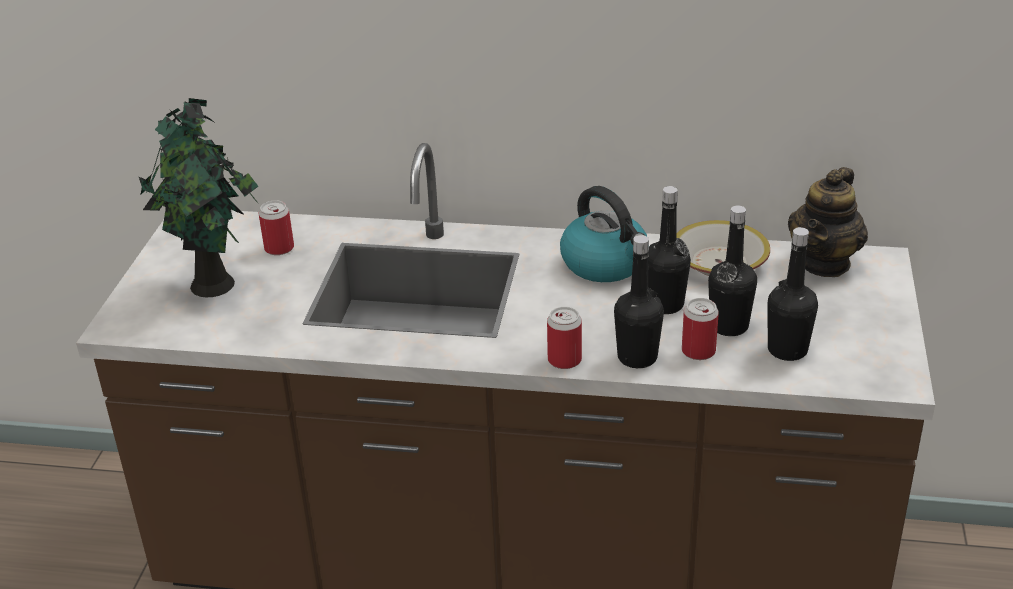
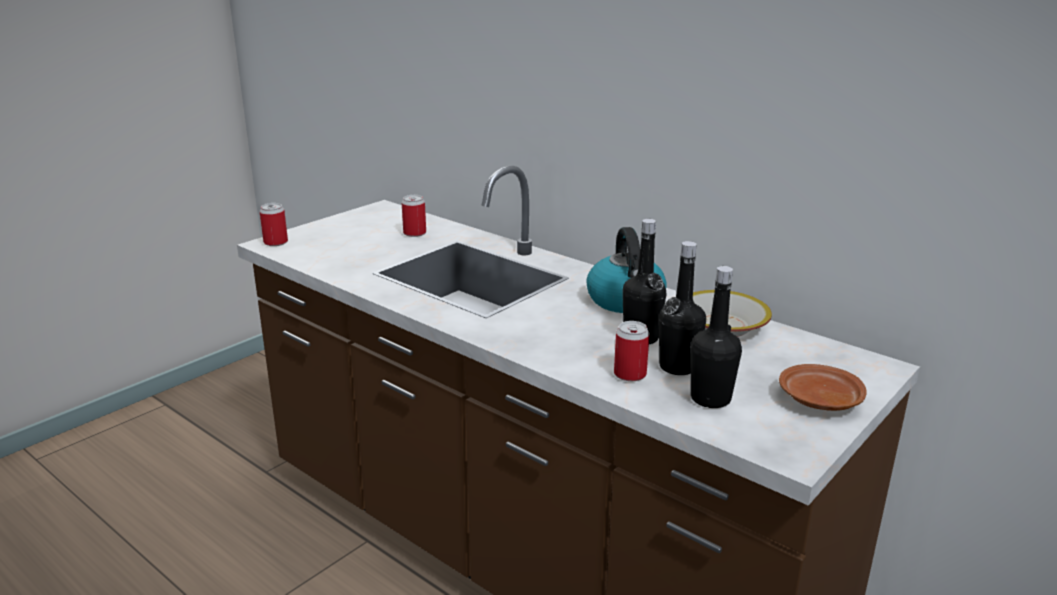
camera: 30 degrees right, 10 degrees down
(216, 286) = (351, 240): potted plant -> none
(564, 360) = (516, 346): can -> can (276, 242)
(637, 357) = (574, 362): black bottle -> none
(824, 262) = (820, 352): teapot -> none
(868, 316) = (819, 400): none -> brown plate

